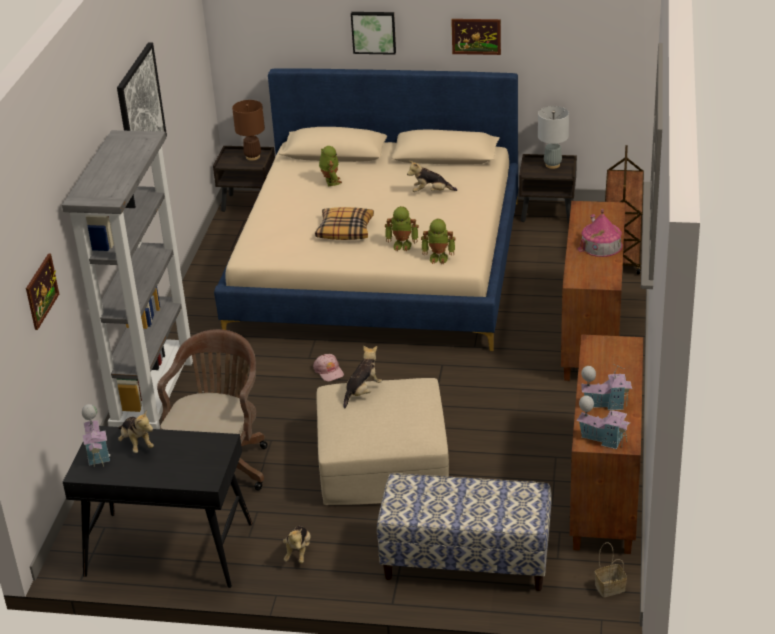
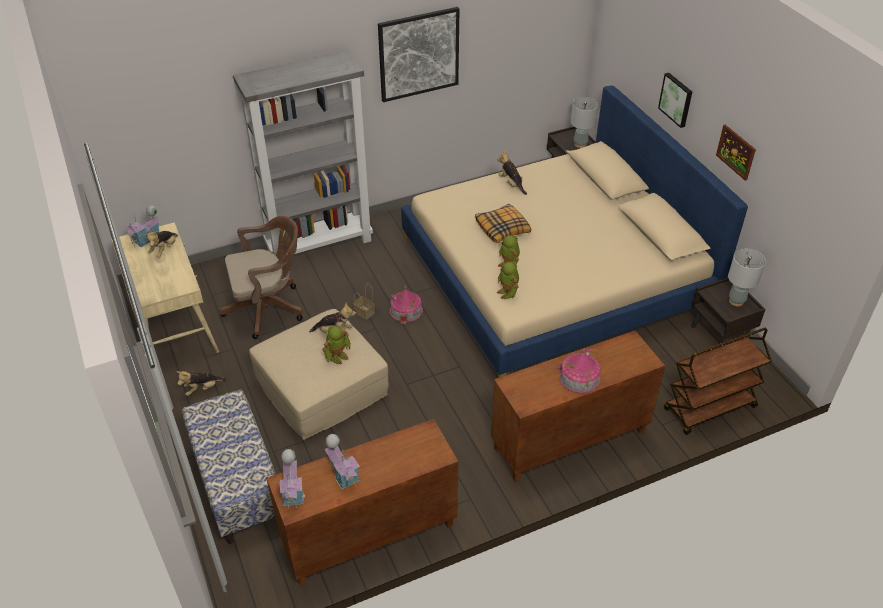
camera: 55 degrees right, 10 degrees up
(41, 291) = (184, 121): picture -> none
(168, 550) = (173, 327): black desk -> beige desk
(253, 157) = (580, 144): brown table lamp -> grey table lamp
(329, 371) = (406, 310): pink cap -> toy house
(330, 182) = (562, 192): toy robot -> toy robot (337, 356)
(431, 192) = (597, 248): plush toy -> plush toy (511, 184)
(610, 587) = (253, 588): basket -> basket (365, 312)

